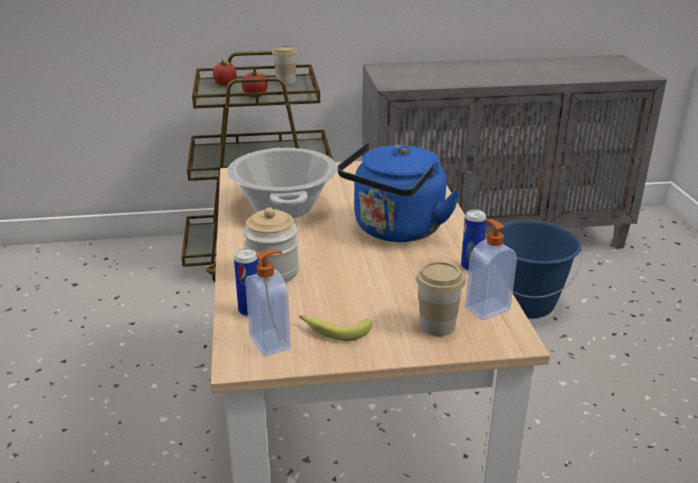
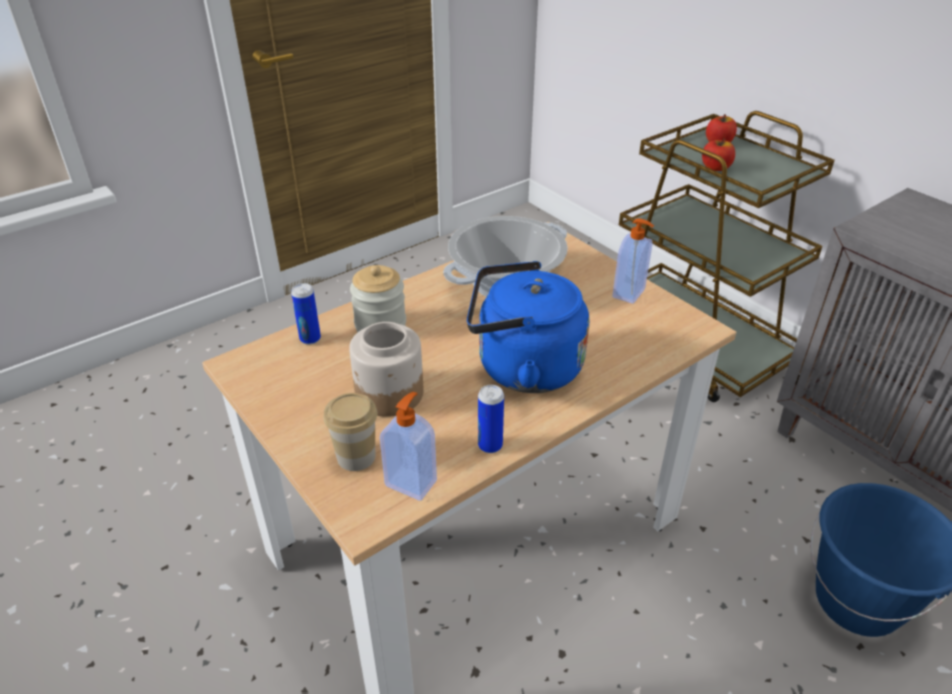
camera: 60 degrees right, 10 degrees up
(271, 342) = (270, 368): soap dispenser -> soap dispenser (630, 293)
(286, 81) = (782, 167): cup -> none
(333, 329) = (309, 394): banana -> none
(372, 291) = (389, 394): none -> jar

